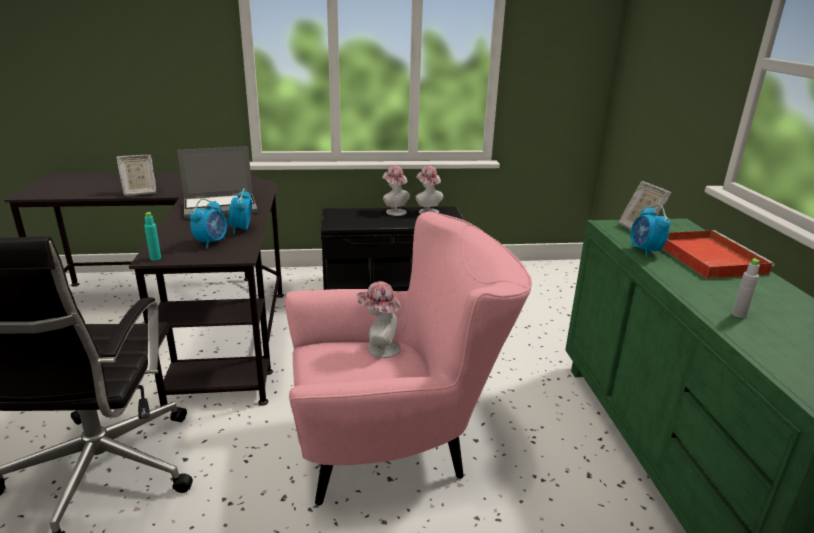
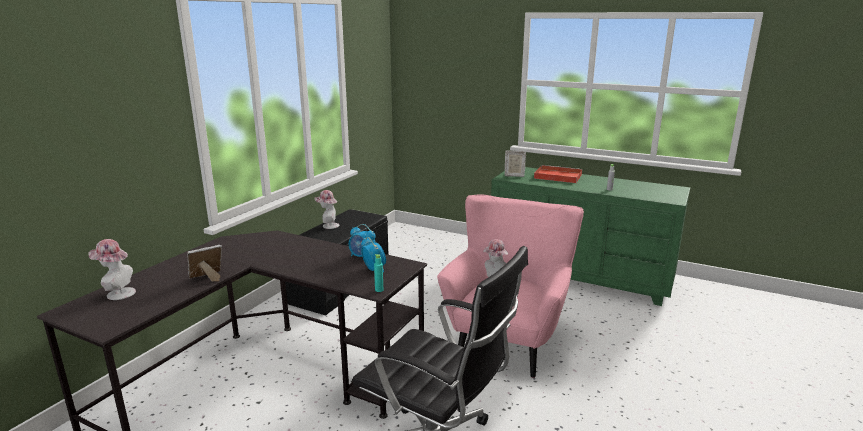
camera: 55 degrees left, 5 degrees down
(139, 192) = (207, 278): picture frame -> picture frame turned 135 degrees counterclockwise
(221, 207) = (304, 255): laptop -> none
(427, 211) = (345, 218): hat -> hat (117, 293)
(645, 251) = (540, 182): alarm clock -> none

